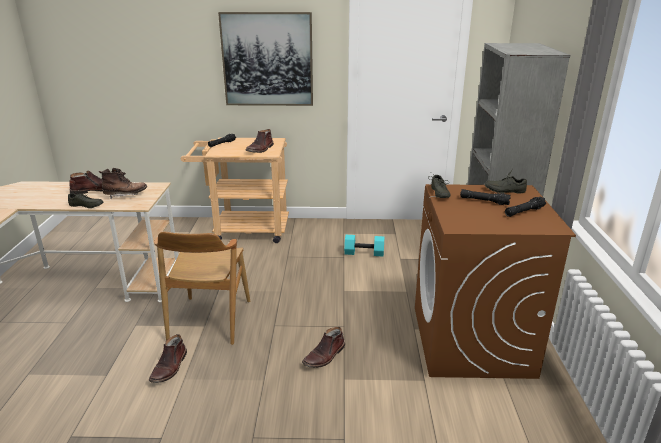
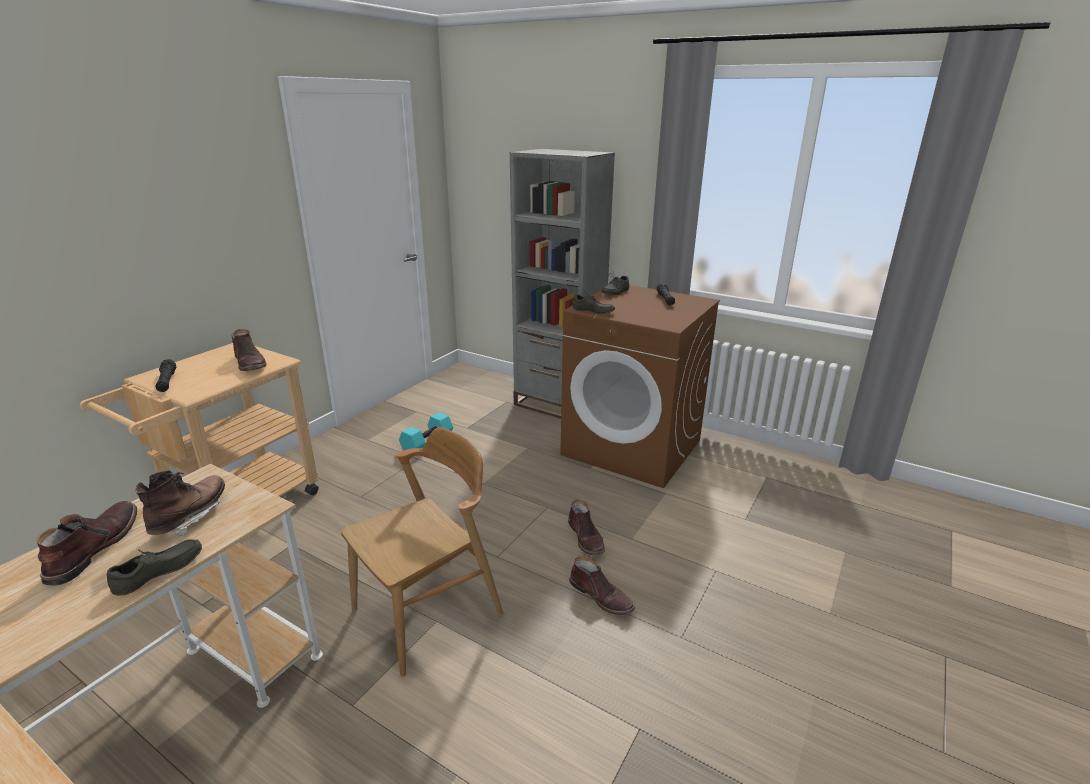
camera: 60 degrees left, 0 degrees up
(169, 367) = (500, 685): brown boot -> brown boot (601, 596)
(209, 320) = (428, 612): brown chair -> brown chair turned 75 degrees counterclockwise
(267, 59) = (184, 218): picture -> none
(484, 201) = (630, 303): black flashlight -> none

